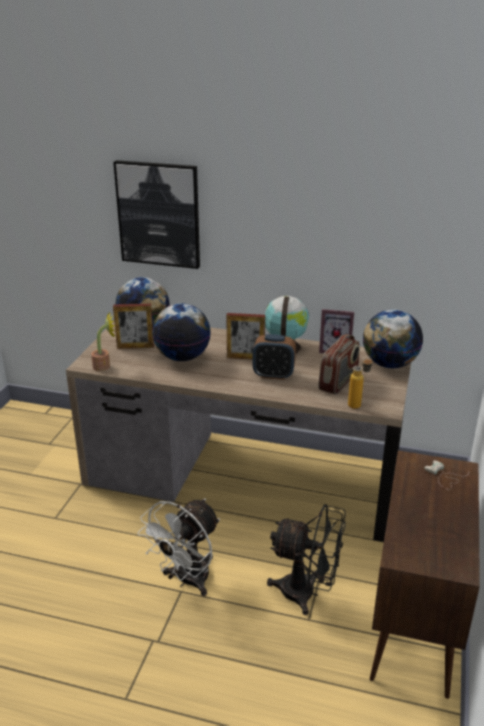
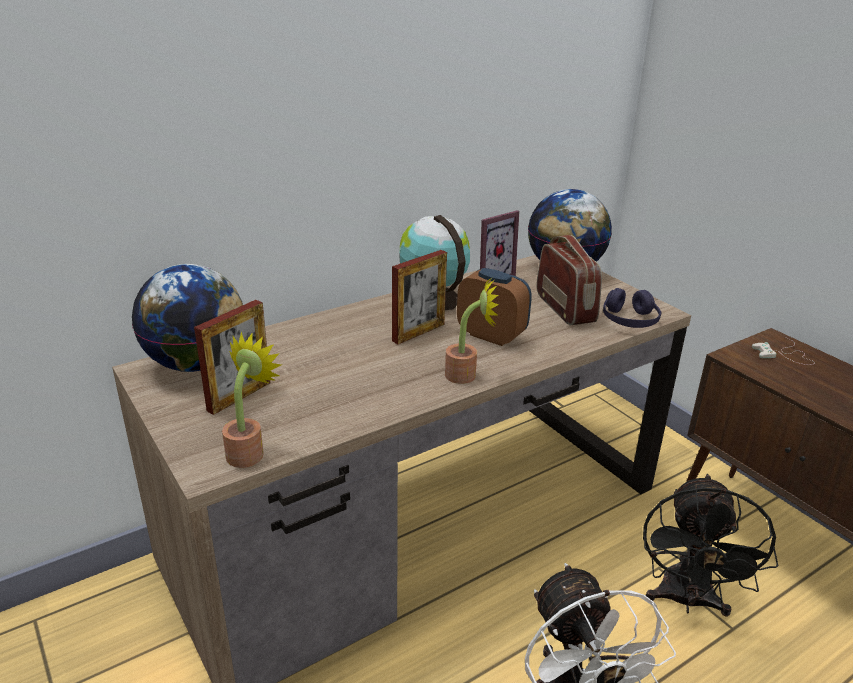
camera: 50 degrees left, 0 degrees up
(159, 214) = (173, 130): picture -> none
(182, 357) = (341, 373): globe -> none
(226, 383) = (467, 375): none -> potted plant
(273, 375) = (491, 335): alarm clock -> alarm clock turned 105 degrees counterclockwise
(307, 593) = (686, 601): black fan -> black fan turned 135 degrees clockwise
(358, 404) = (629, 320): bottle -> purple headphones

